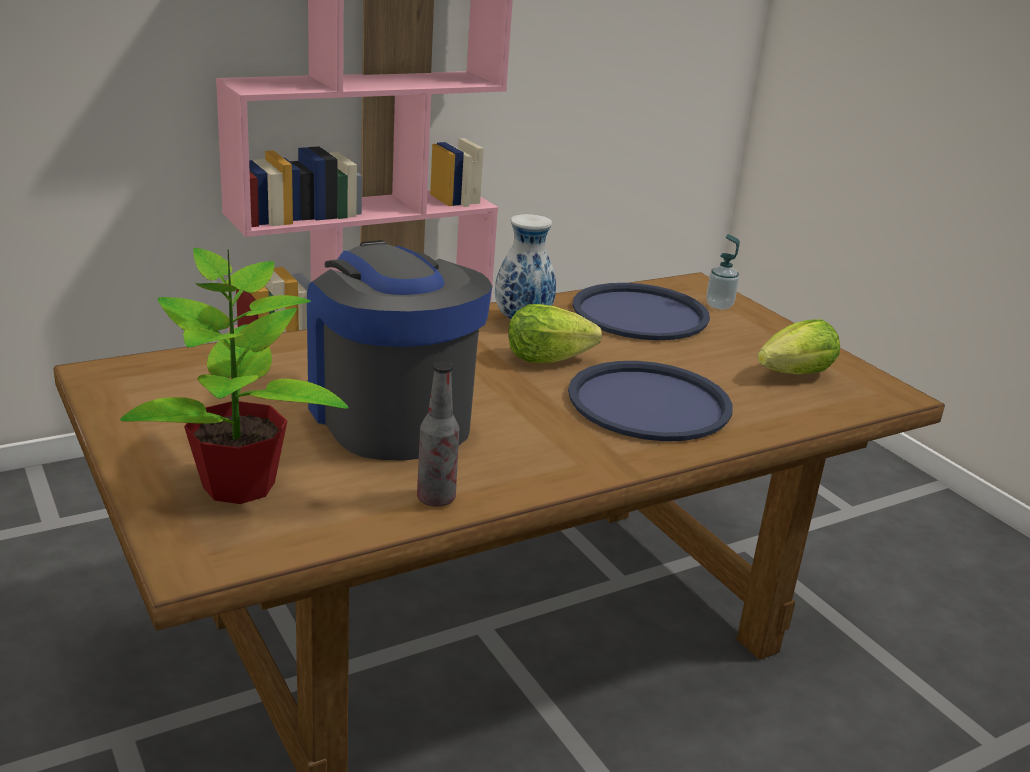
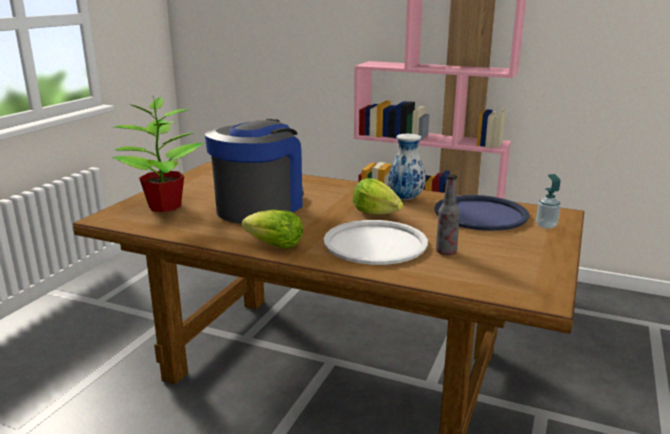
camera: 55 degrees right, 5 degrees down
(436, 499) = (202, 234): bottle -> bottle (446, 252)
(649, 403) = (375, 243): blue tray -> white tray
(796, 374) = (499, 266): lettuce -> lettuce (275, 246)

